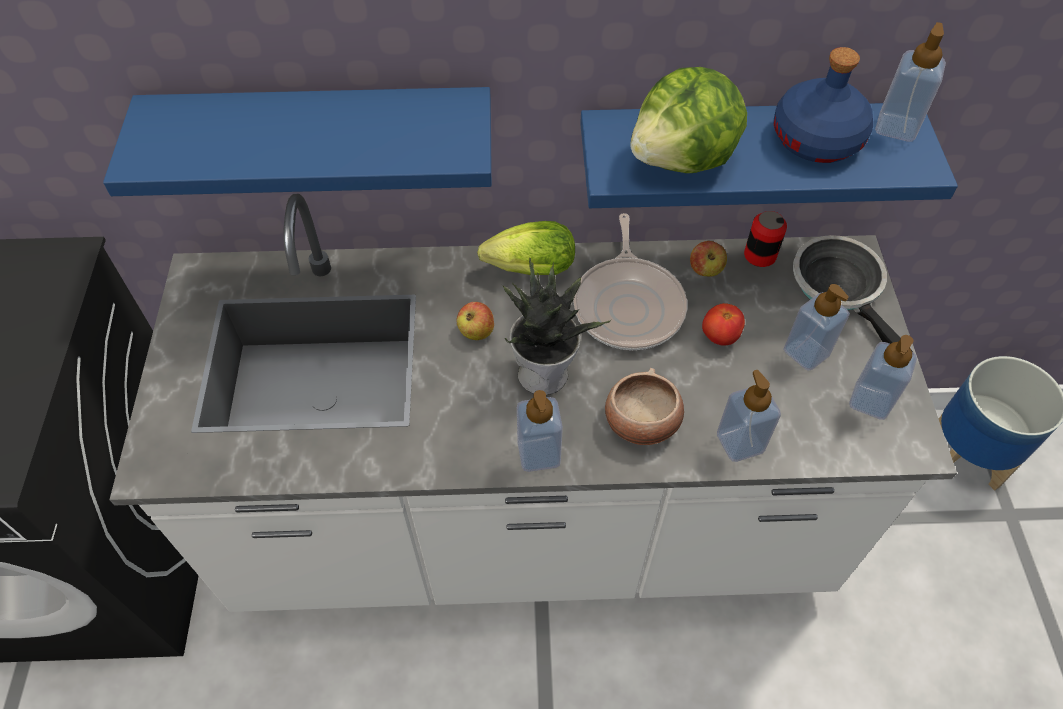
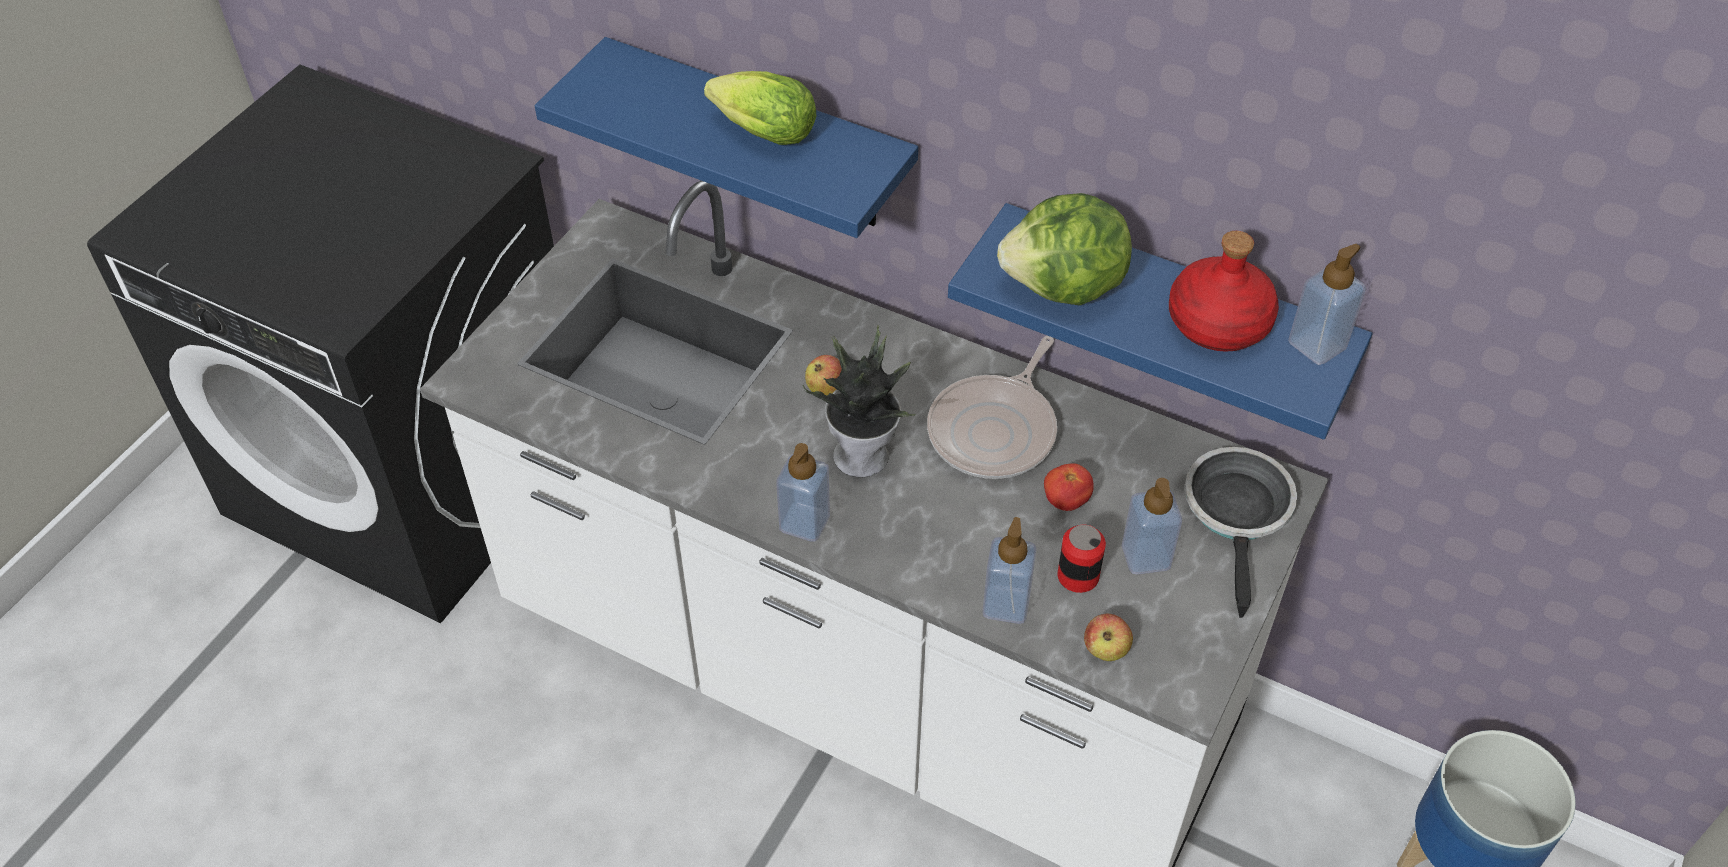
camera: 30 degrees right, 5 degrees down
(526, 270) = (917, 352): lettuce -> lettuce (759, 132)
(641, 423) = (922, 542): bowl -> none
(705, 270) = (1103, 432): apple -> apple (1105, 650)
(760, 255) = (1175, 443): can -> can (1078, 576)
(817, 139) = (1220, 323): blue bottle -> red bottle
(870, 401) = (1175, 632): soap dispenser -> none

